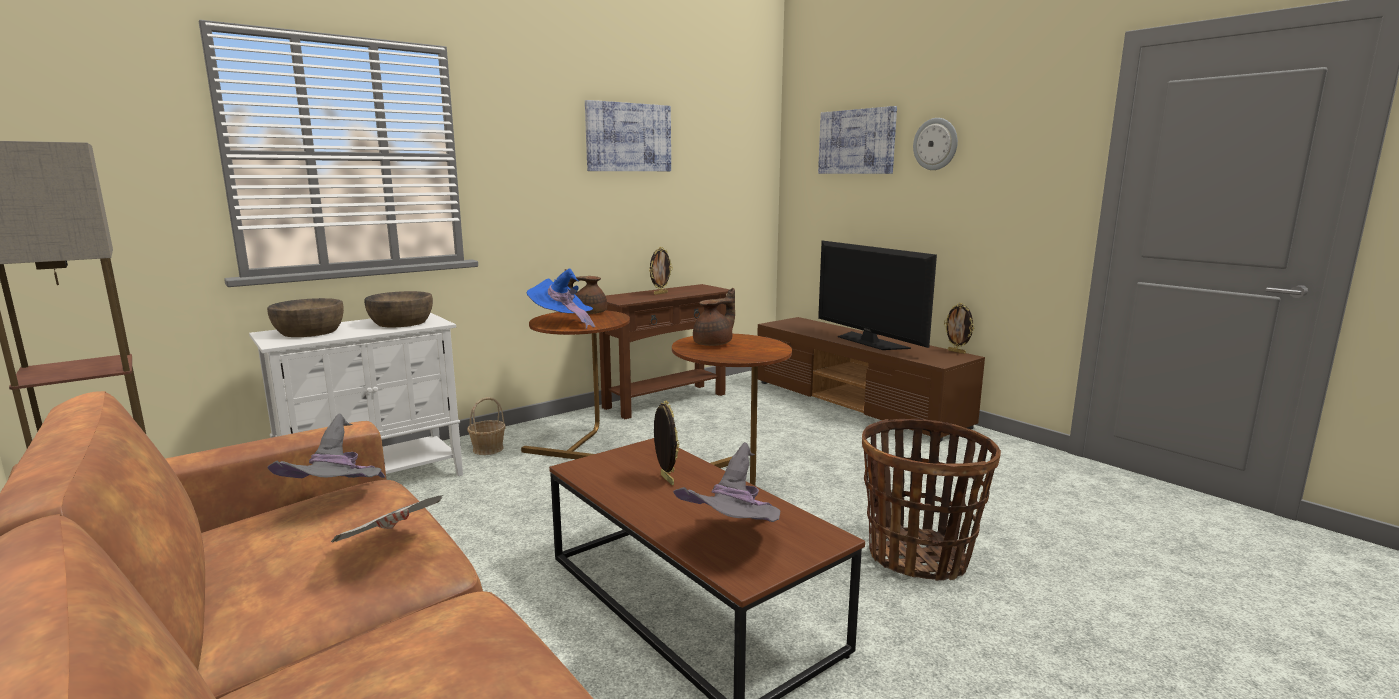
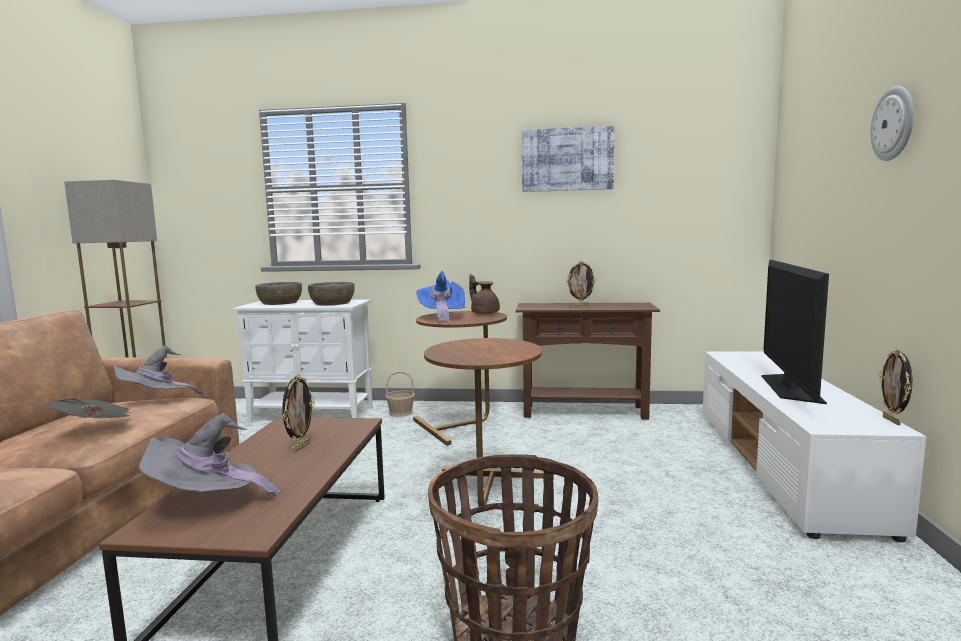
camera: 45 degrees right, 5 degrees down
(714, 344) = (479, 346): brown teapot -> none
(856, 142) = (826, 137): picture -> none
(858, 403) = (783, 465): brown tv stand -> white tv stand

